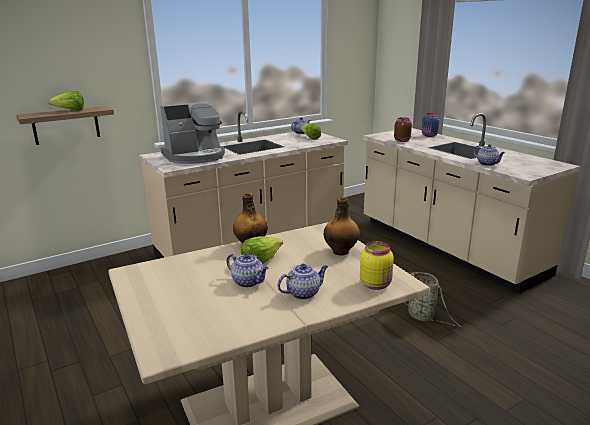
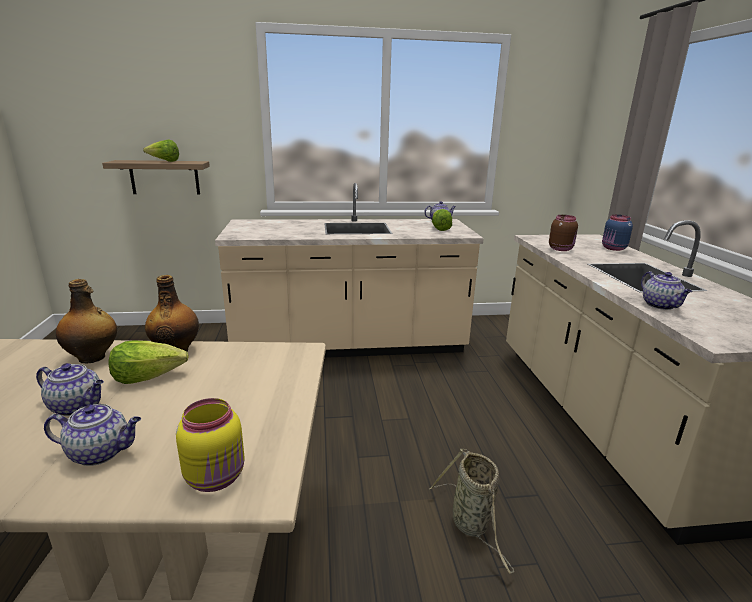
camera: 25 degrees right, 0 degrees up
(195, 156) = (277, 229): coffee machine -> none
(248, 282) = (78, 406): teapot -> teapot turned 45 degrees counterclockwise
(341, 251) = (263, 395): bottle -> bottle (93, 358)

